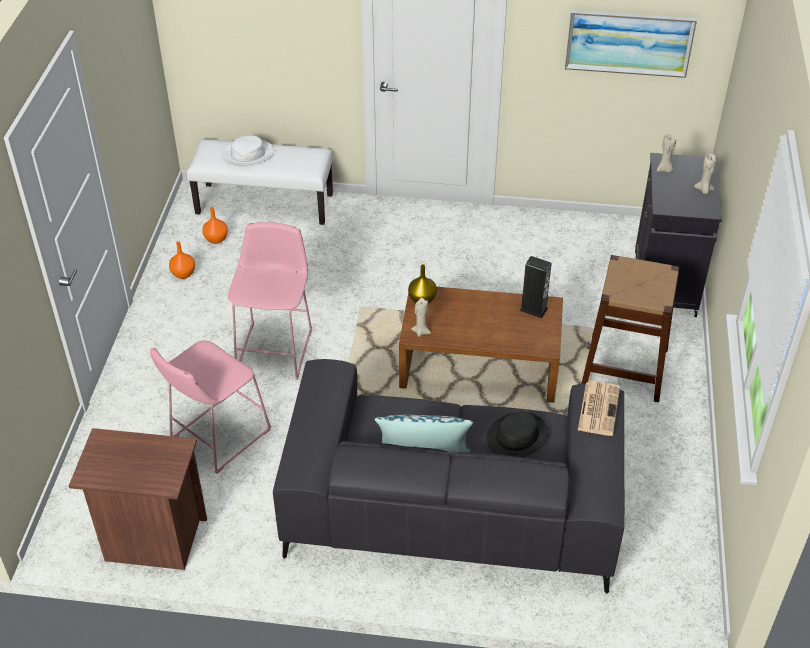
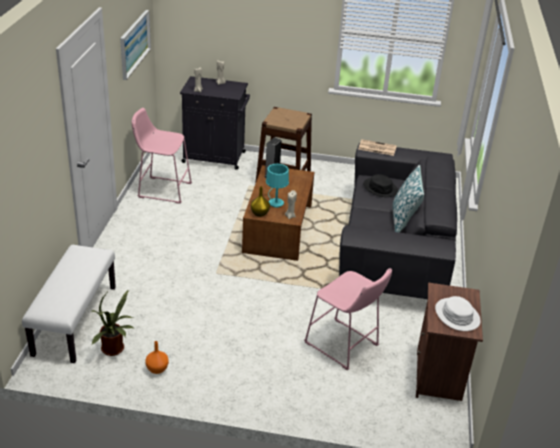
camera: 90 degrees left, 10 degrees down
(215, 239) = (115, 350): orange vase -> potted plant
(248, 154) = (65, 285): white hat -> white hat (457, 315)
(276, 347) = (253, 315): pink stool -> pink stool (162, 189)
(457, 314) = (275, 202): none -> turquoise table lamp

